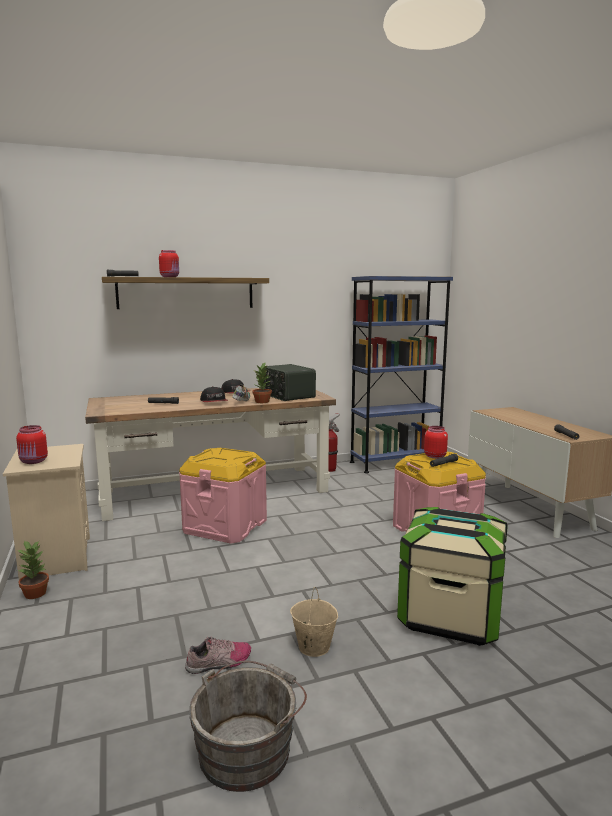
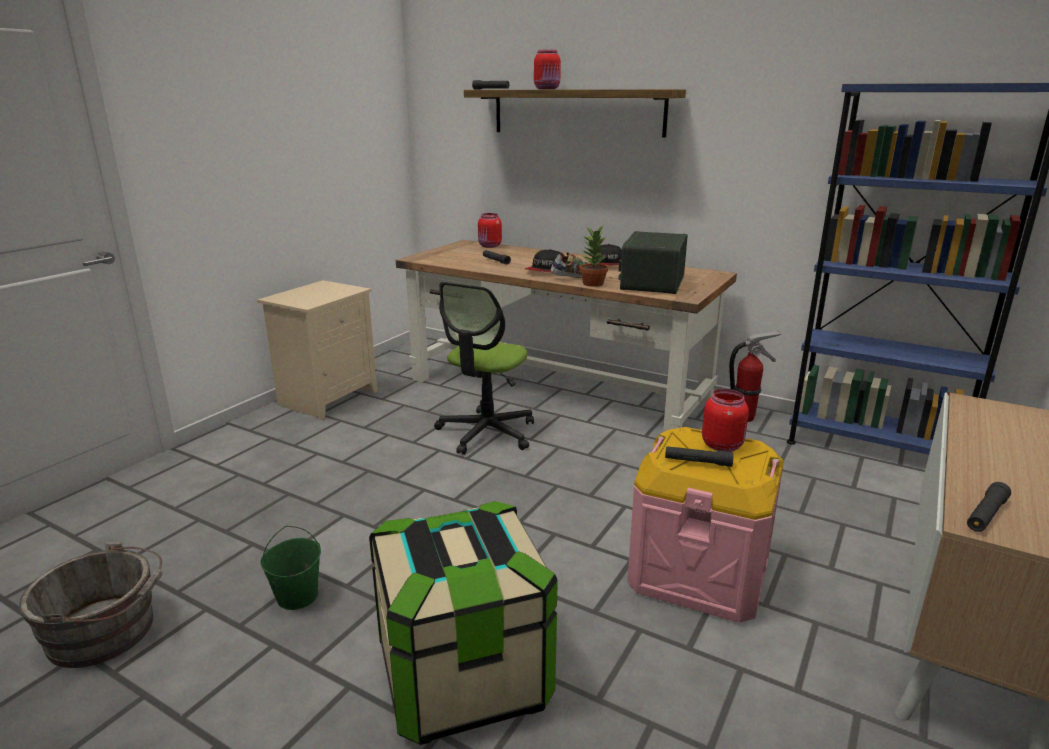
camera: 50 degrees right, 10 degrees up
(34, 461) = (297, 295): red jar -> red jar (489, 246)
(35, 593) = (264, 421): potted plant -> none
(219, 663) = (227, 554): shoe -> none
(225, 526) = (486, 433): pink storage box -> office chair
(313, 647) = (297, 596): beige bucket -> green bucket

